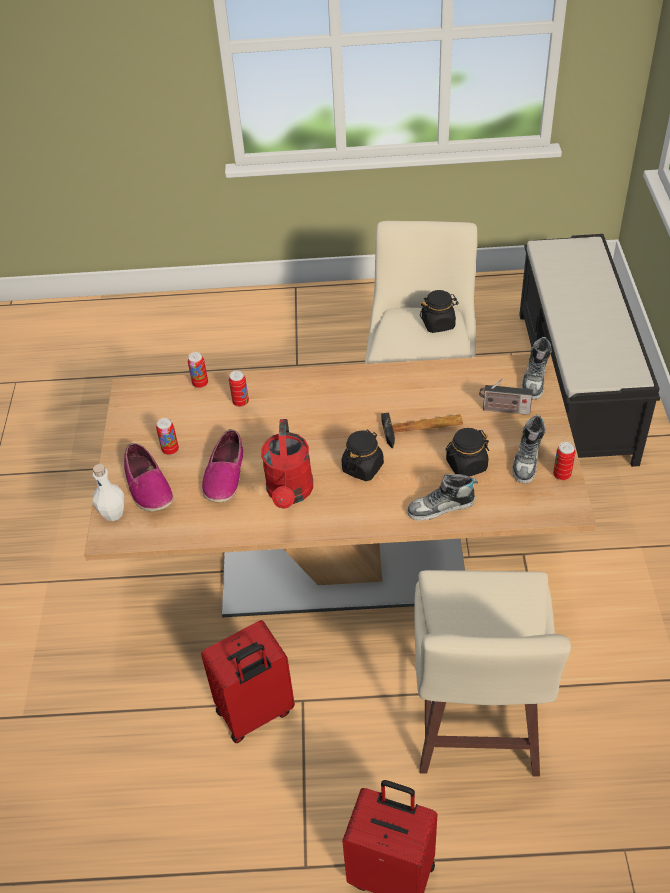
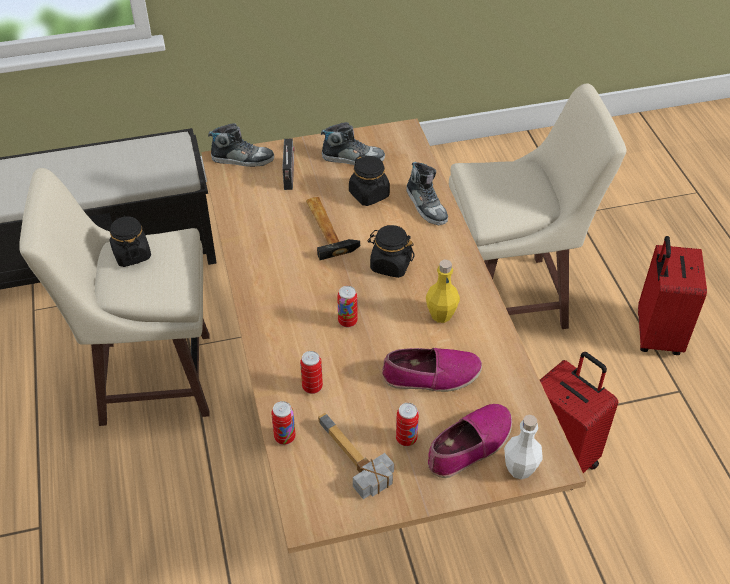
camera: 105 degrees left, 0 degrees up
(165, 415) = (349, 461): none -> hammer
(290, 493) = (441, 315): red watering can -> yellow bottle
(562, 475) = (366, 137): can -> can (347, 321)

